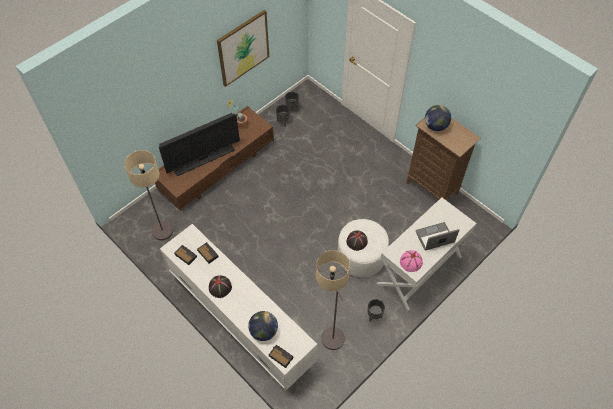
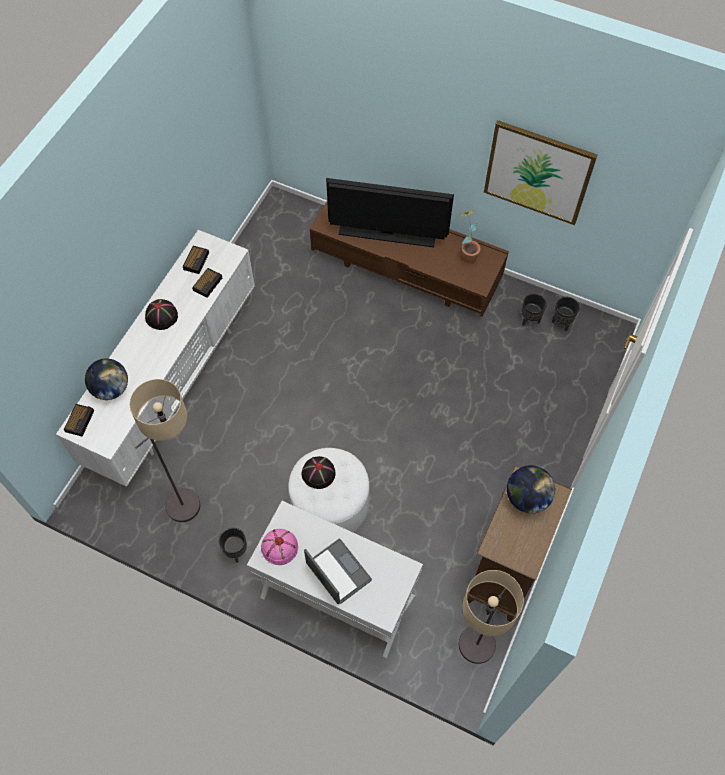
camera: 70 degrees right, 5 degrees up
(165, 236) = (271, 251): beige floor lamp -> beige floor lamp (470, 654)
(204, 159) = (386, 235): television -> television turned 150 degrees clockwise

